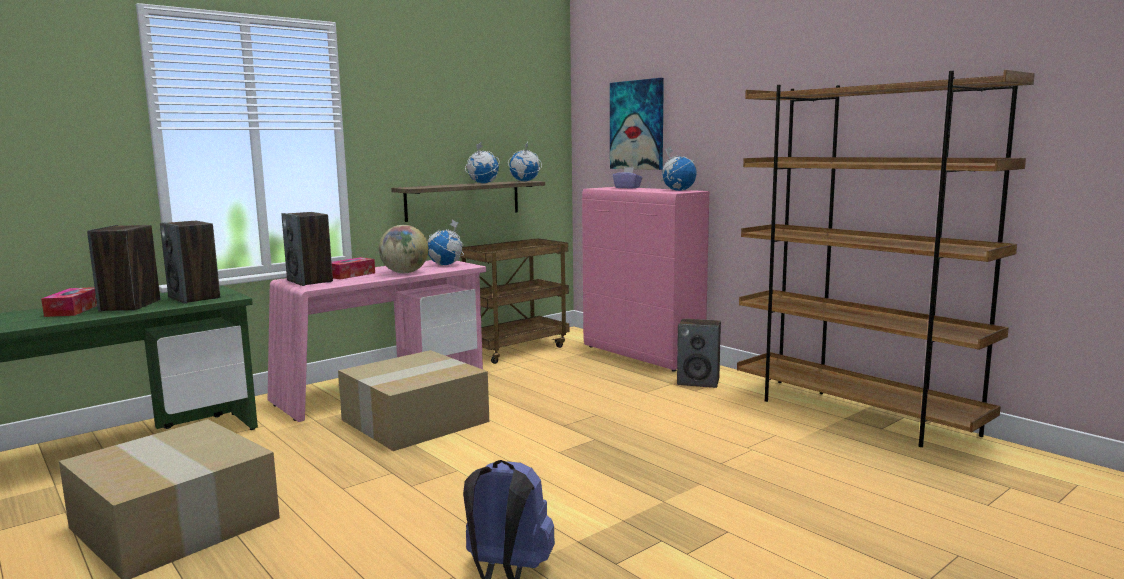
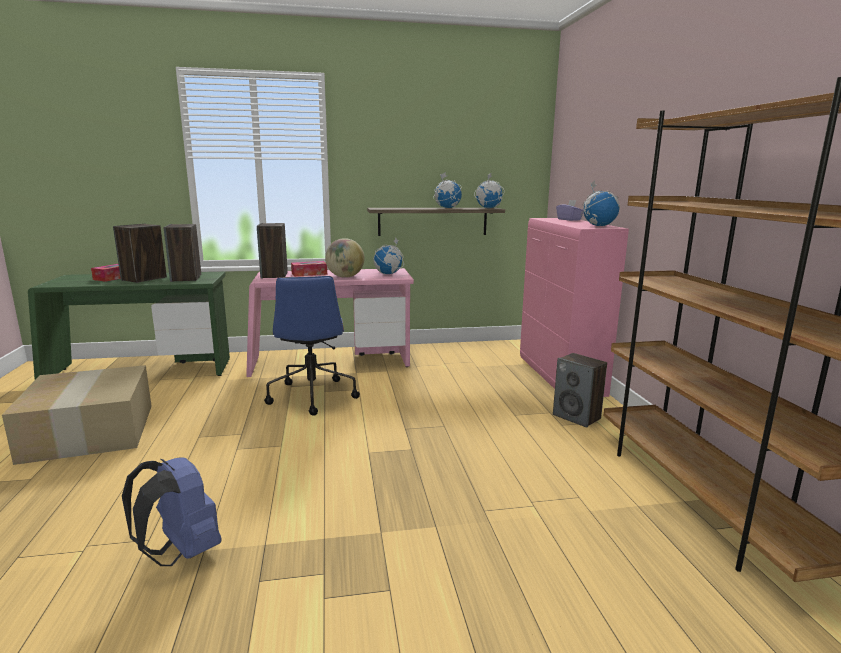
camera: 30 degrees right, 5 degrees up
(414, 421) = (312, 395): cardboard box -> blue office chair
(516, 349) = (464, 350): brown cart -> none
(637, 125) = (589, 159): picture -> none

